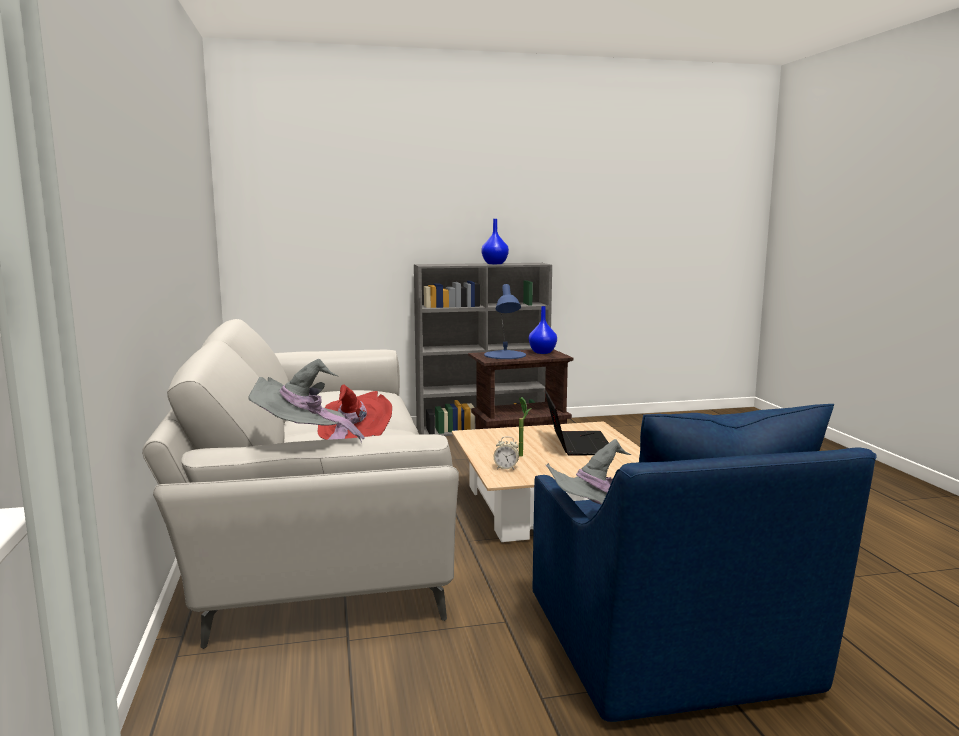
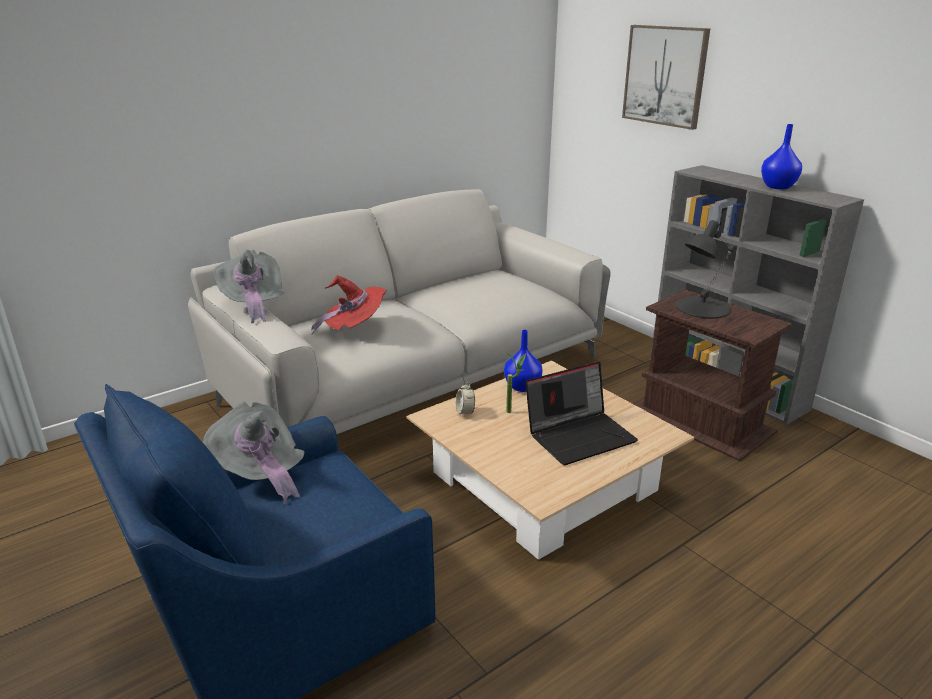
camera: 65 degrees right, 15 degrees up
(360, 197) = (665, 76): none -> picture
(504, 355) = (701, 307): blue table lamp -> black table lamp
(542, 352) = (752, 323): blue vase -> blue vase (521, 387)

